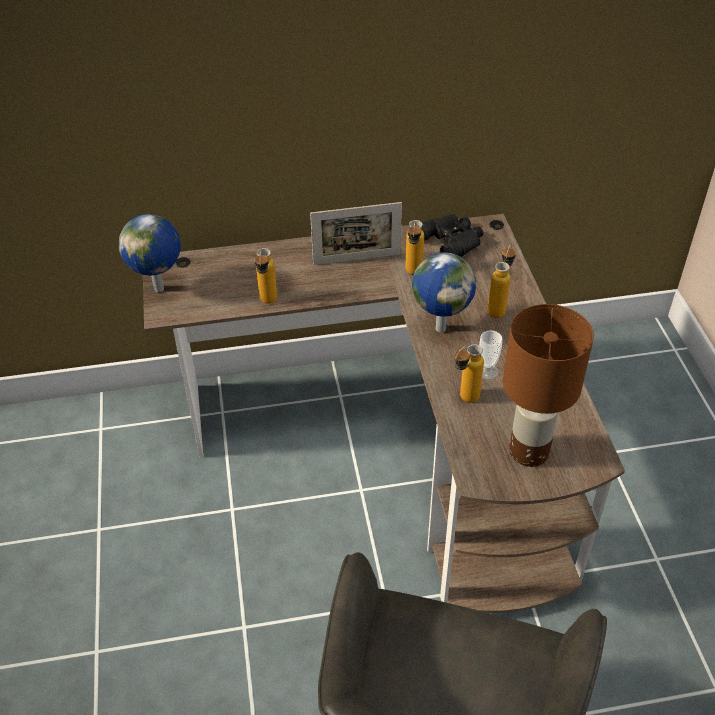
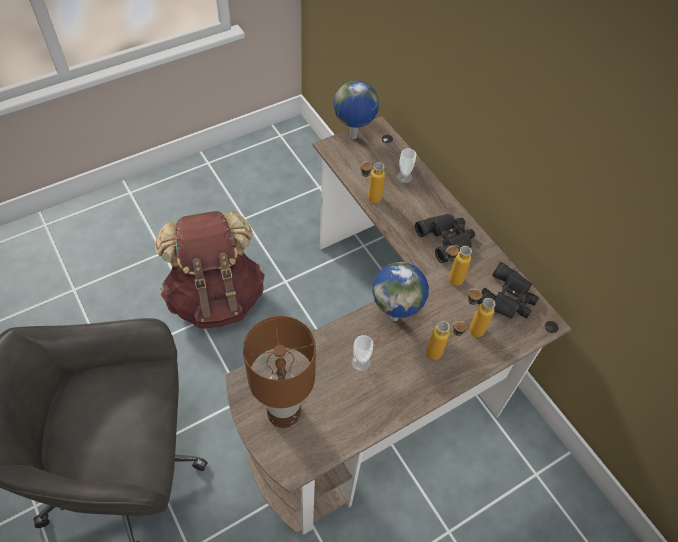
camera: 65 degrees right, 10 degrees up
(215, 597) = (216, 297): none -> brown backpack
(251, 265) = (404, 177): none -> cup
(357, 259) = (447, 238): picture frame -> black binoculars
(463, 400) = (321, 353): bottle -> bottle (470, 328)

